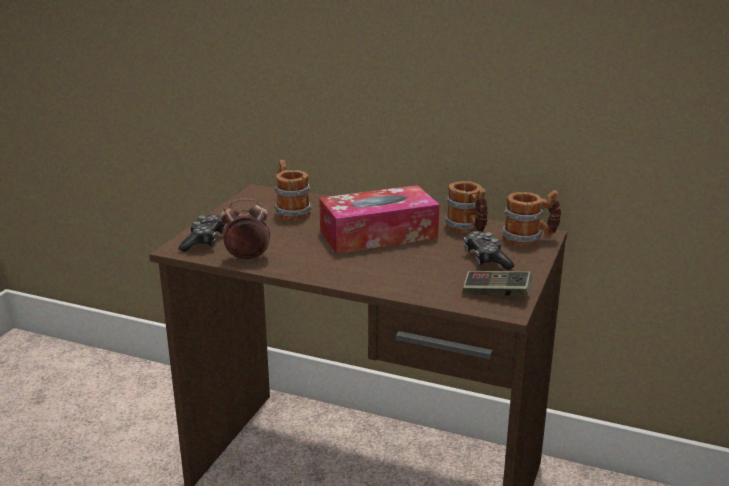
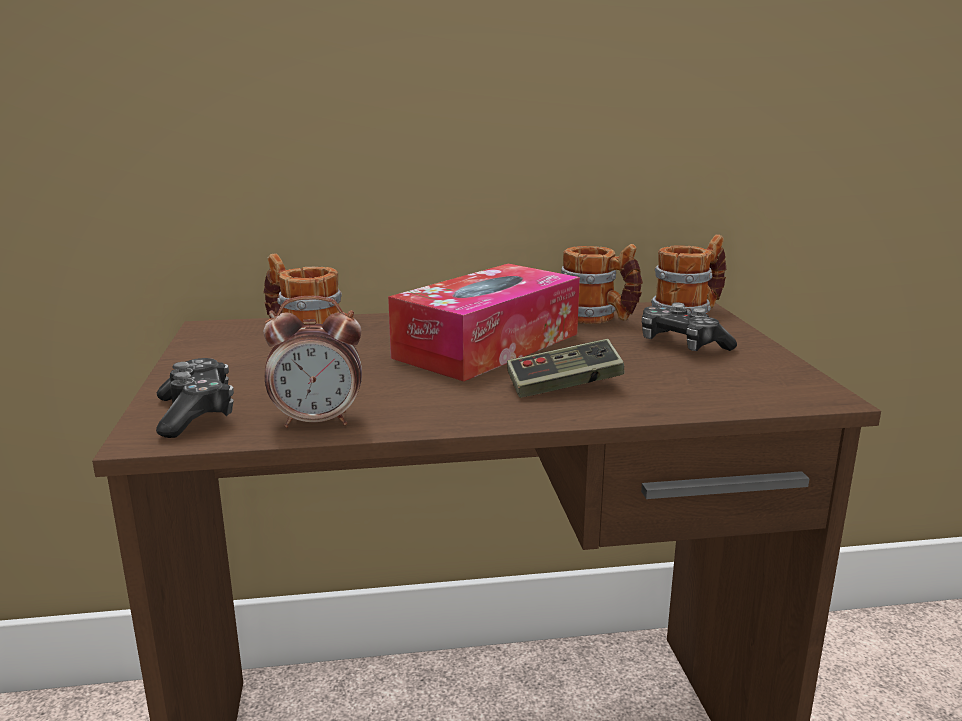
camera: 30 degrees left, 5 degrees down
(247, 258) = (318, 421): alarm clock -> alarm clock turned 150 degrees counterclockwise
(496, 293) = (771, 381): game controller -> game controller (564, 386)

